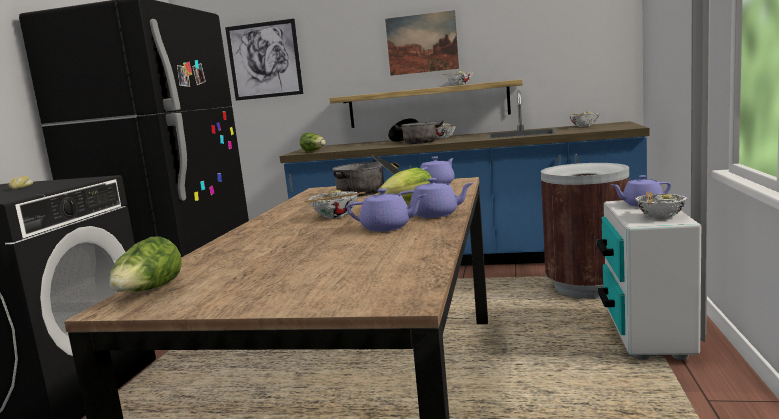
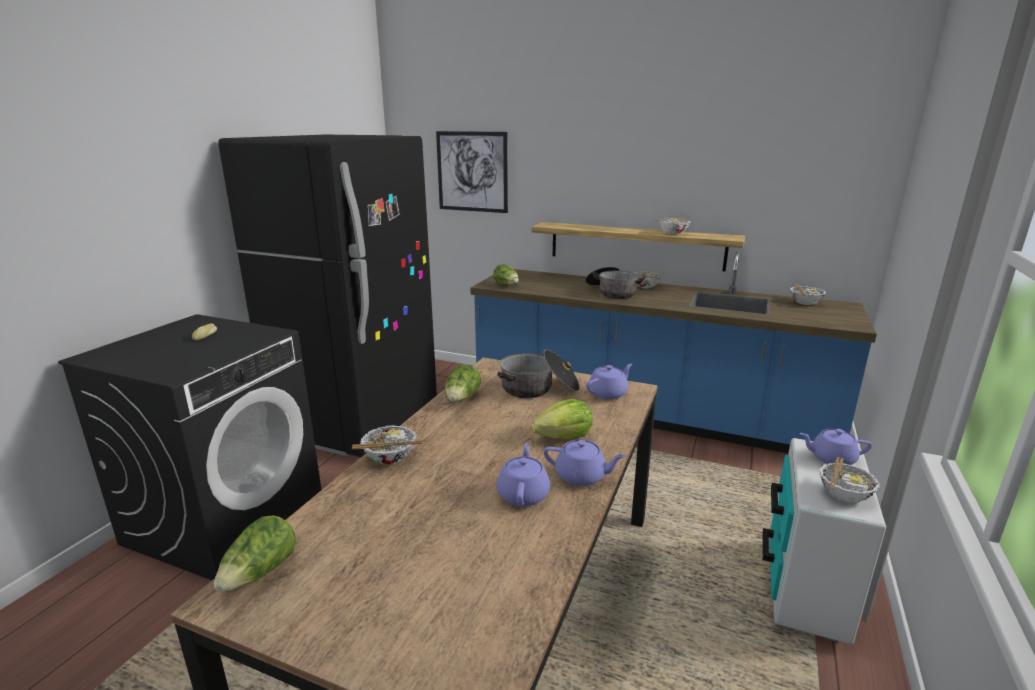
camera: 10 degrees right, 10 degrees up
(302, 203) = (462, 398): none -> lettuce
(335, 216) = (483, 444): bowl -> bowl (390, 458)
(387, 227) = (523, 494): purple teapot -> purple teapot turned 105 degrees counterclockwise
(422, 43) = (640, 179): picture -> none
(587, 287) = (762, 494): brown trash can -> none

